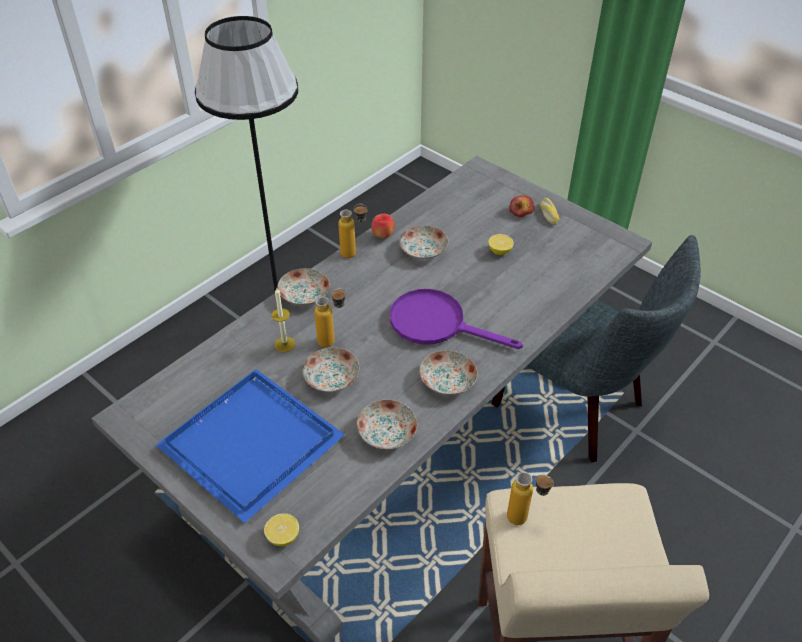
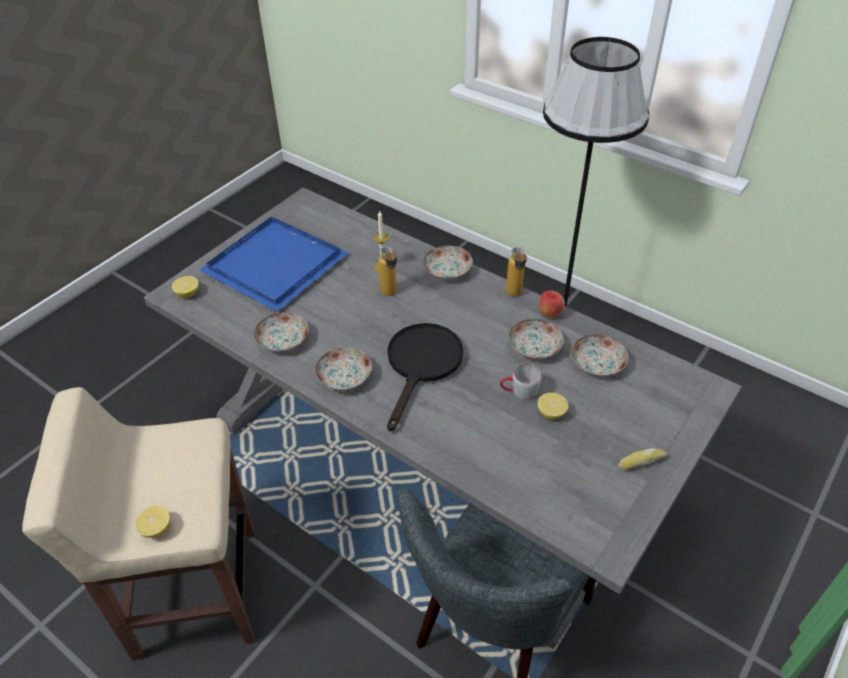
camera: 85 degrees right, 0 degrees up
(331, 377) = (345, 299): plate -> plate (597, 363)
(437, 324) = (422, 365): purple frying pan -> black frying pan
(475, 266) = (519, 392): none -> grey mug
(521, 212) = (635, 433): apple -> none
(525, 519) = (185, 442): bottle -> none
(633, 534) = (156, 529): none -> lemon

